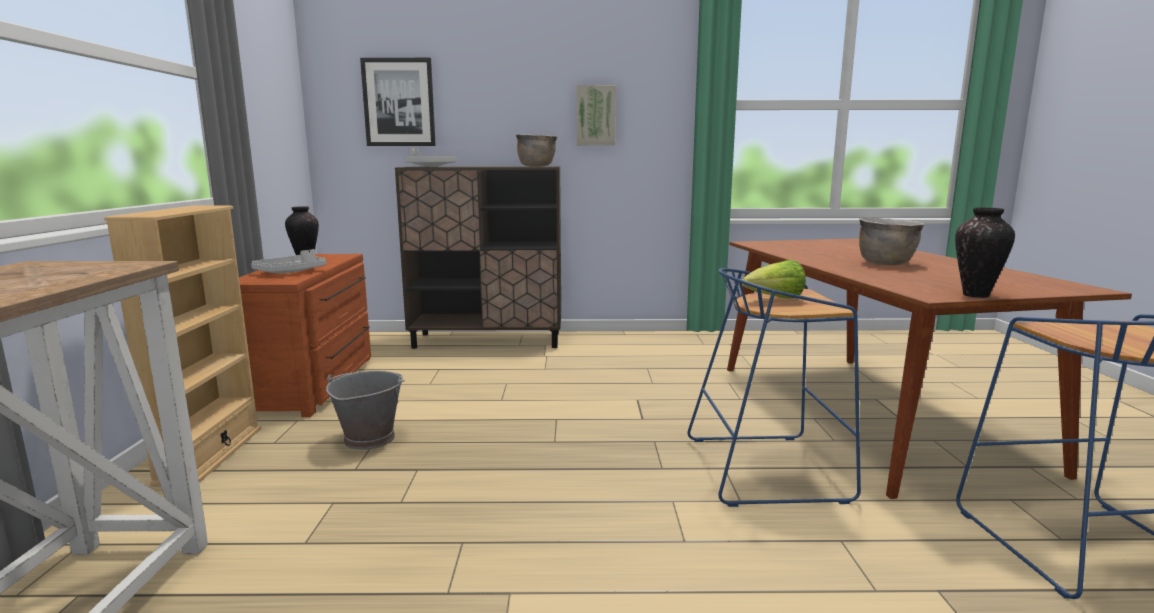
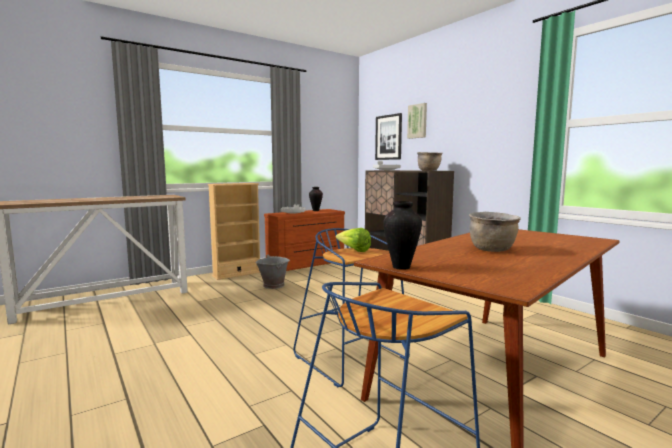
camera: 55 degrees right, 5 degrees down
(596, 115) = (477, 138): picture -> picture (417, 121)

